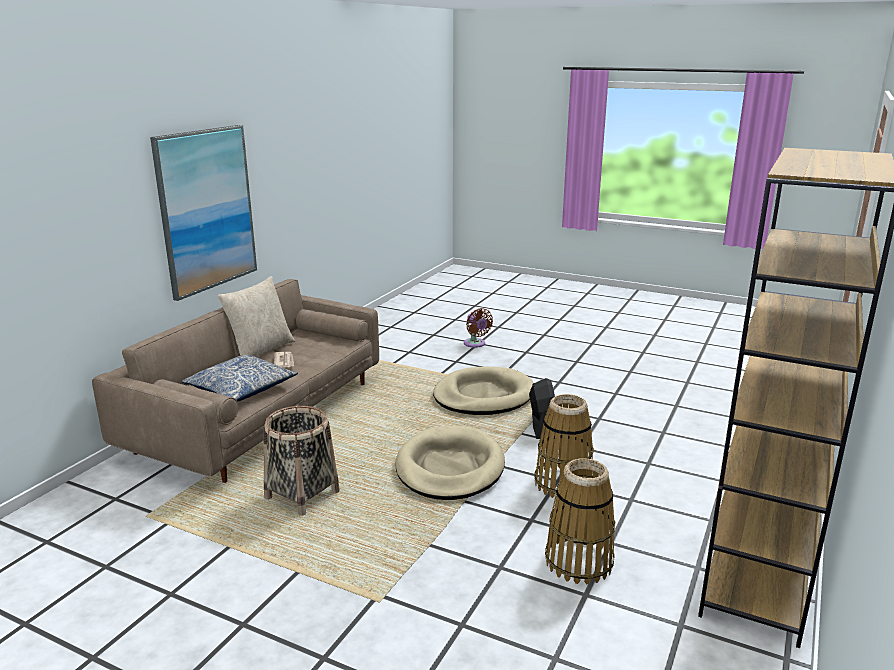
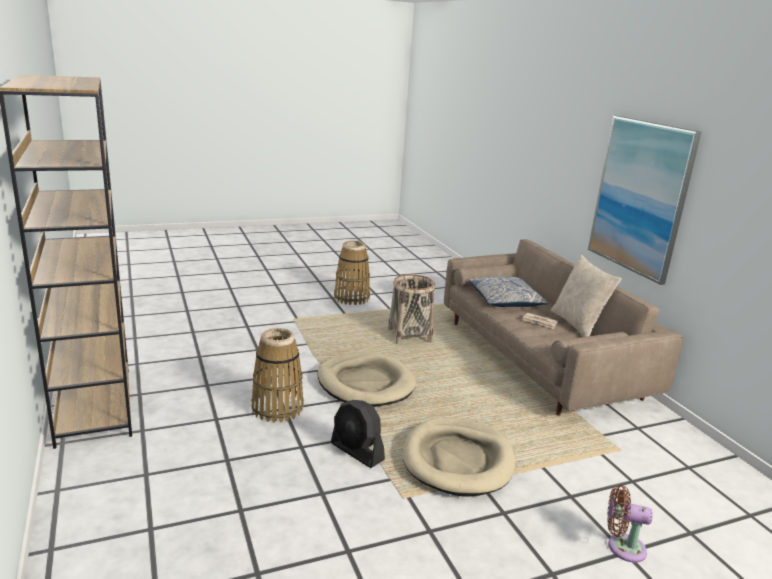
camera: 130 degrees right, 0 degrees up
(579, 562) = (217, 368): basket -> basket (351, 298)

